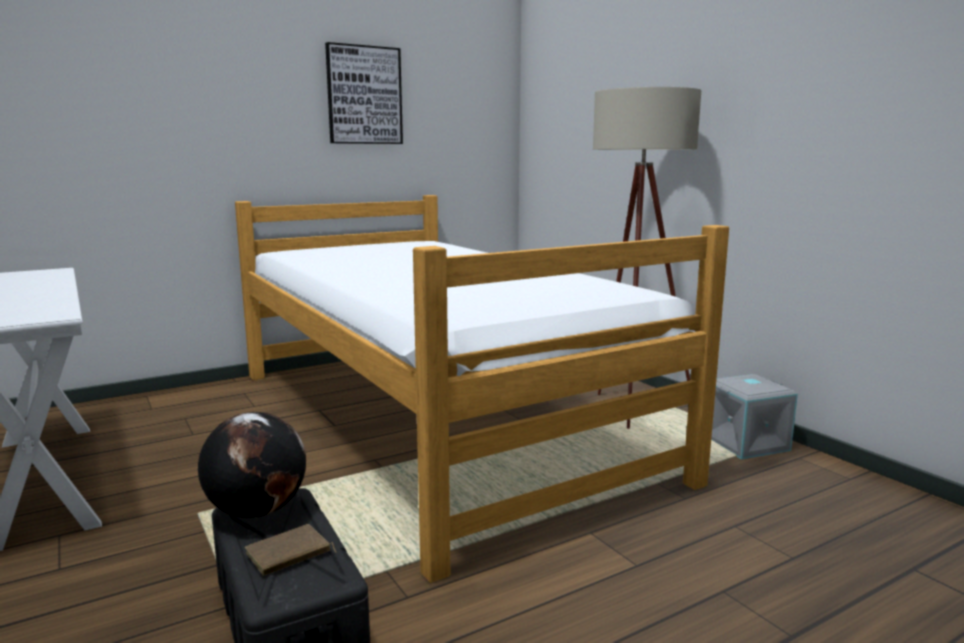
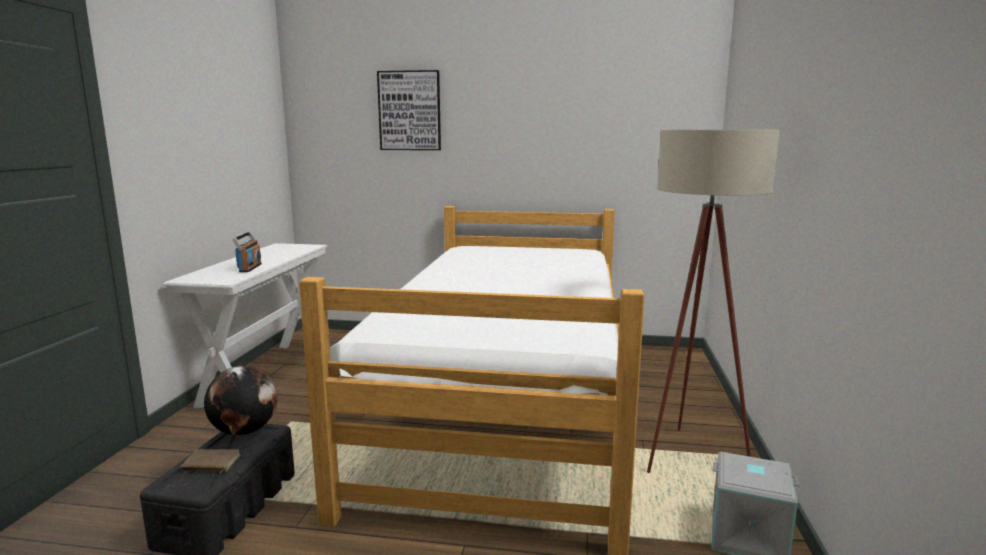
camera: 40 degrees right, 0 degrees up
(39, 300) = (249, 268): none -> radio
(364, 95) = (556, 123): picture -> picture (410, 111)

